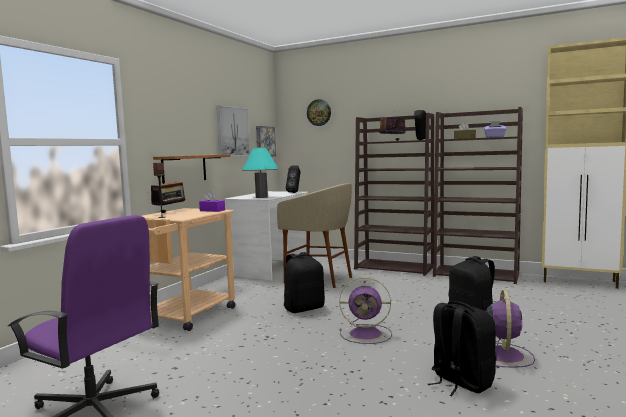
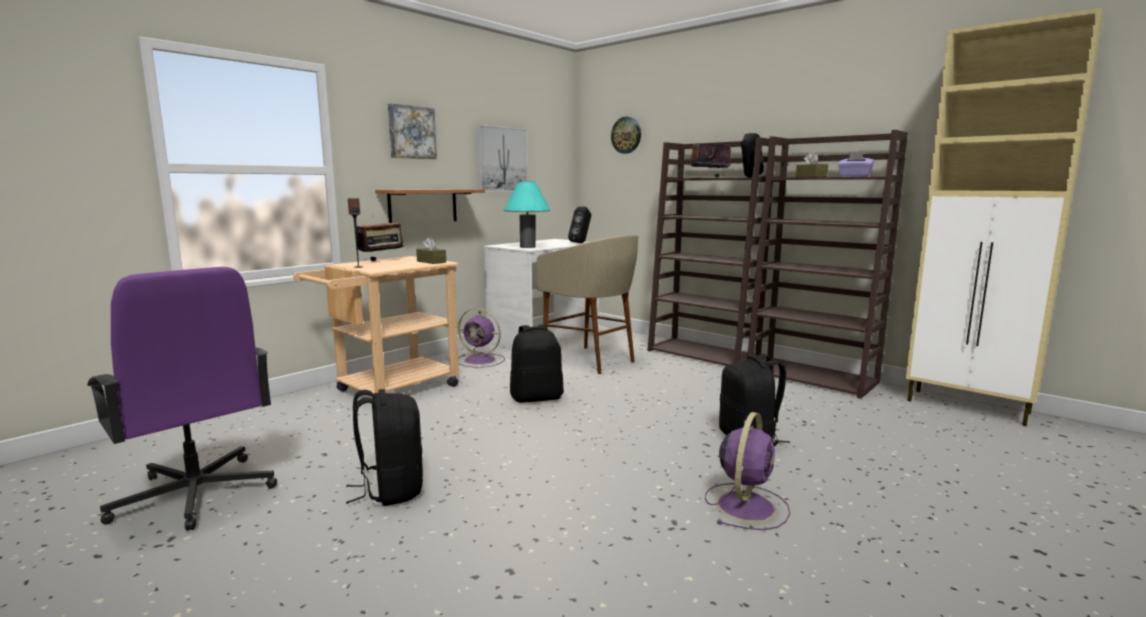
camera: 15 degrees right, 5 degrees up
(212, 210) = (431, 262): purple tissue box -> brown tissue box
(264, 141) = (554, 173): picture -> picture (411, 132)
(367, 334) = (584, 444): purple fan -> purple fan (481, 360)
(460, 382) = (647, 537): black backpack -> black backpack (391, 490)

